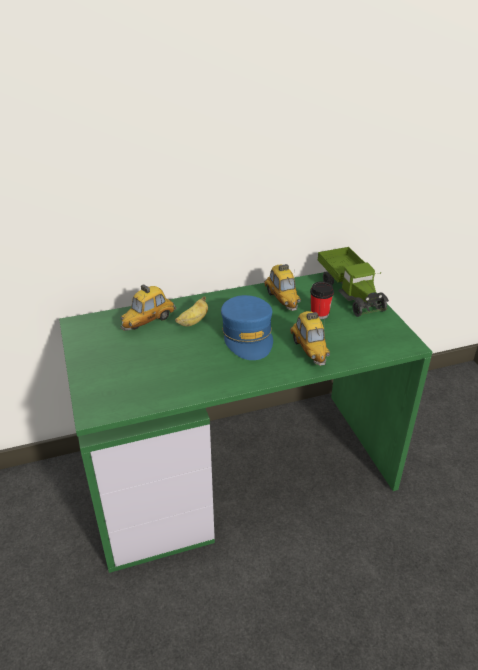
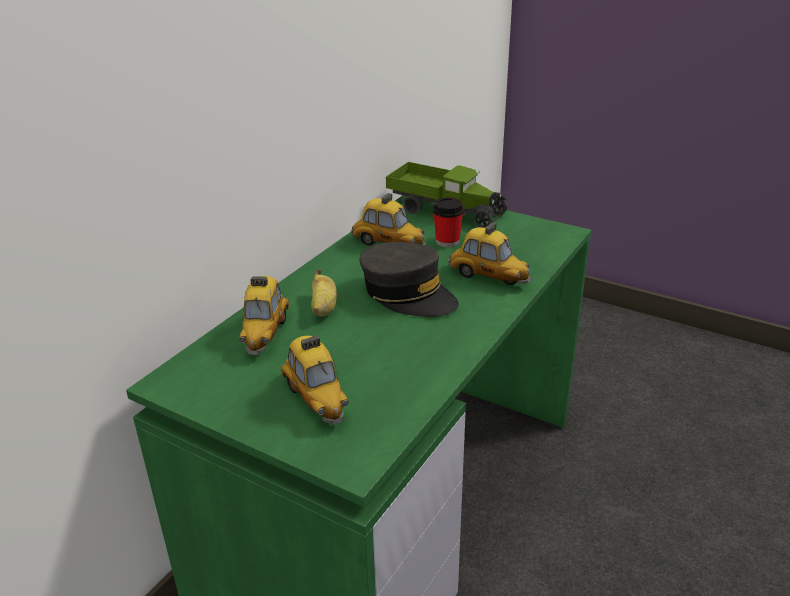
camera: 40 degrees left, 5 degrees down
(122, 369) = (316, 399): none -> toy car
(248, 336) = (408, 294): blue cap -> grey cap

